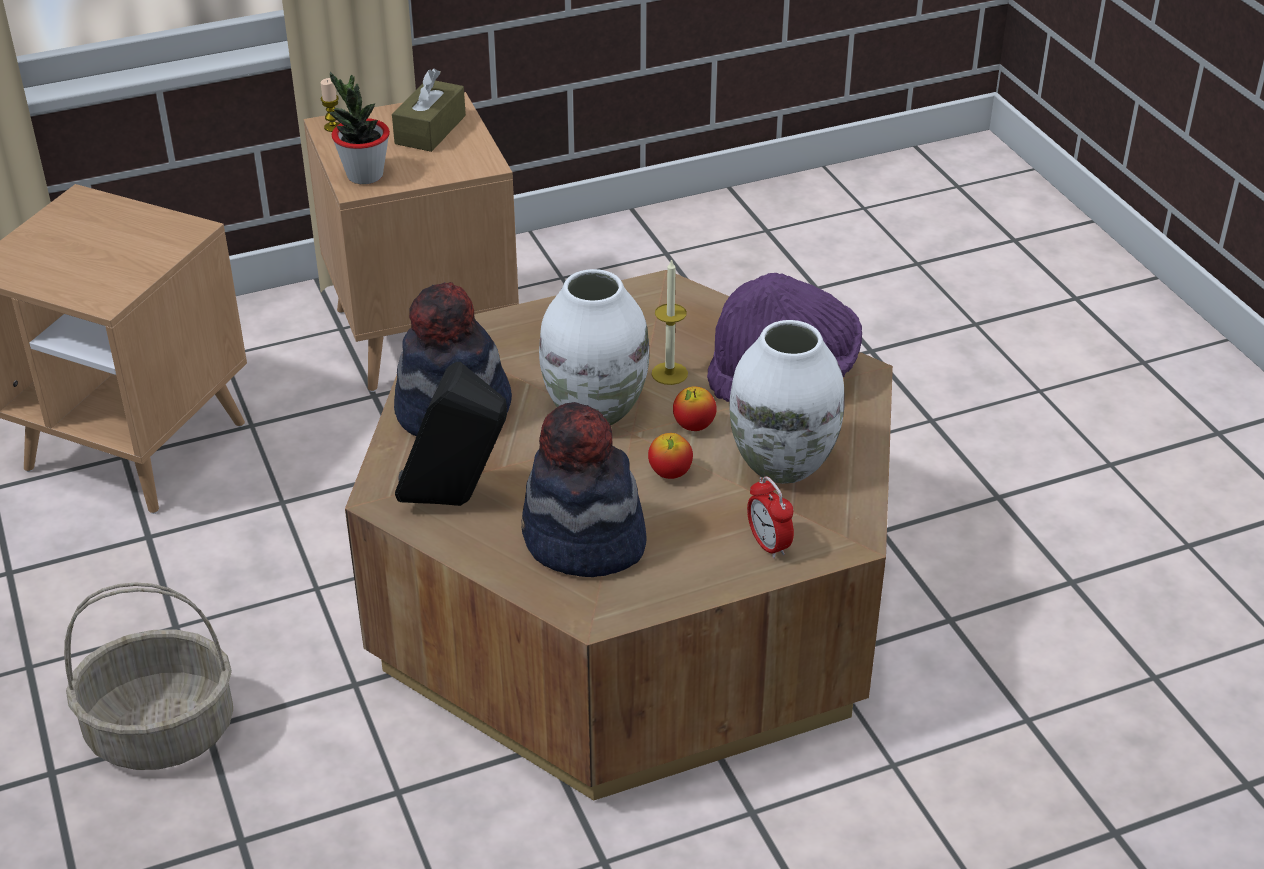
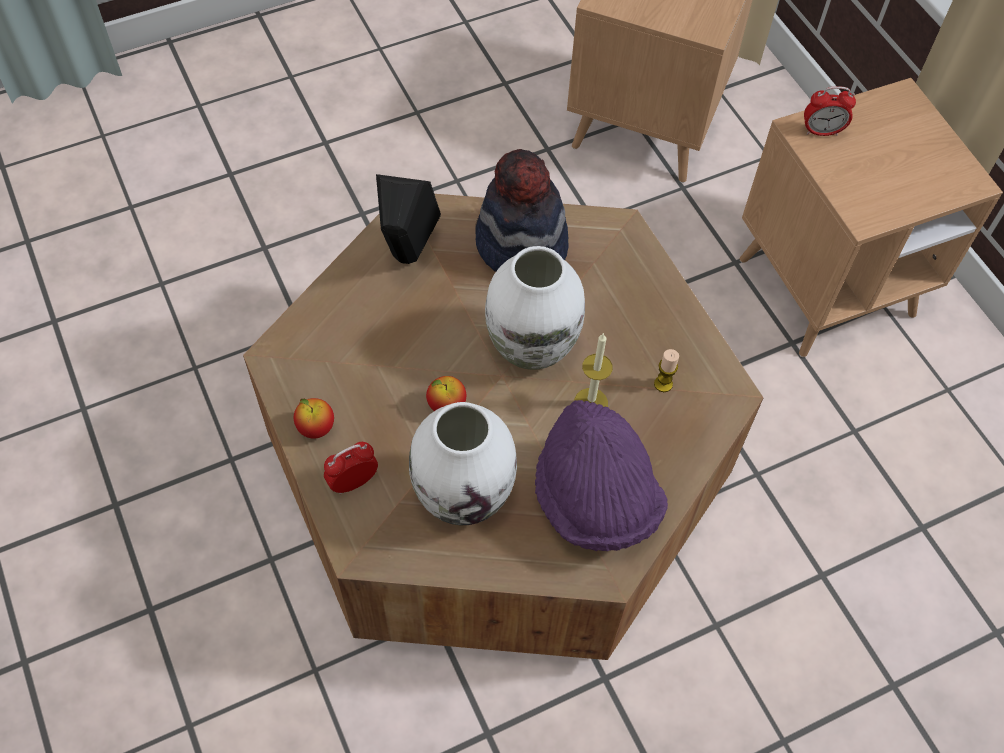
camera: 85 degrees right, 20 degrees up
(163, 730) = (359, 191): basket -> none
(333, 127) = (900, 99): candle -> candle (663, 384)
(364, 175) = (821, 131): potted plant -> alarm clock
(430, 130) = (917, 171): brown tissue box -> none
(583, 541) = (360, 346): hat -> none
(693, 426) = (513, 423): apple -> apple (316, 428)

